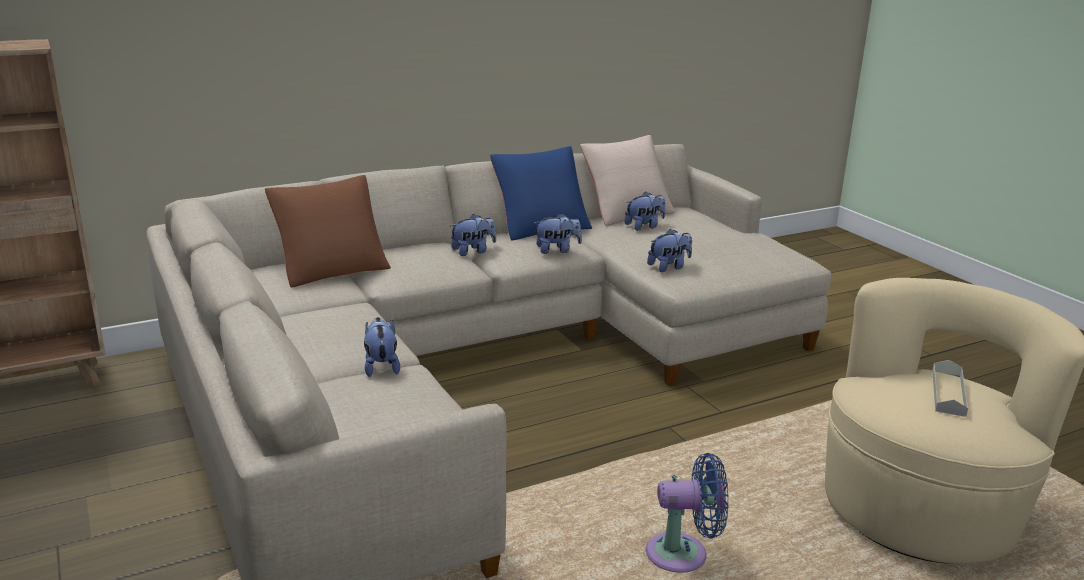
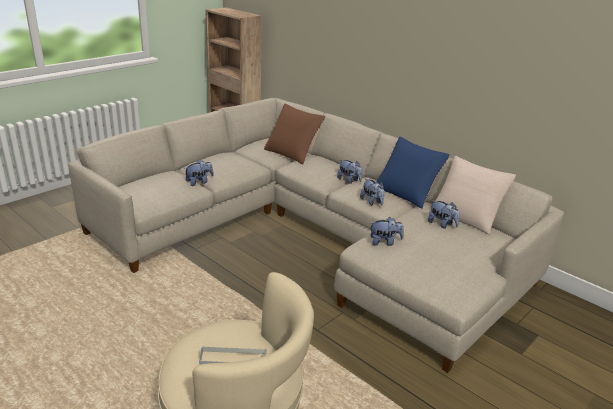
camera: 70 degrees right, 5 degrees up
(669, 267) = (384, 242): plush toy -> plush toy turned 45 degrees counterclockwise
(683, 554) = (161, 326): blue fan -> none

